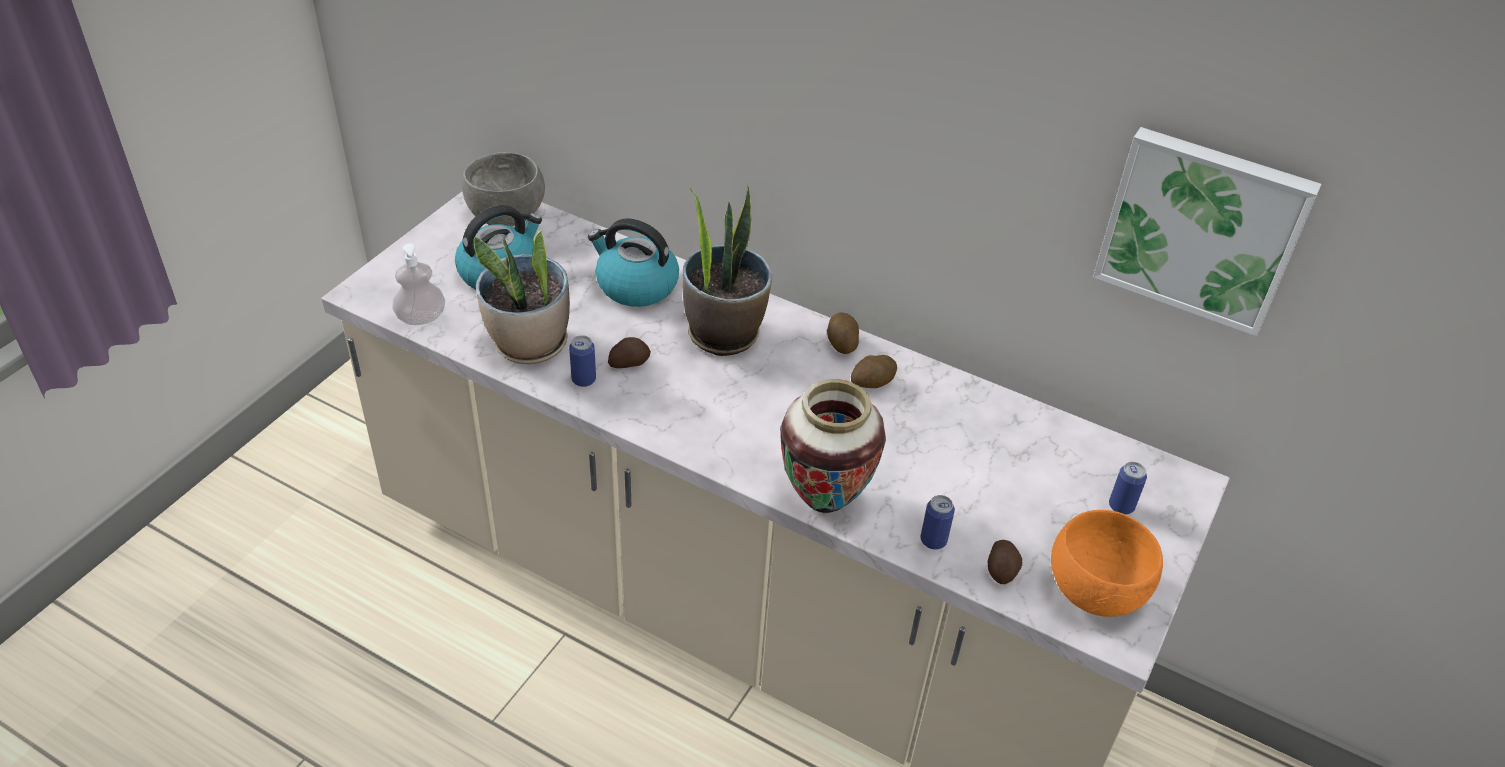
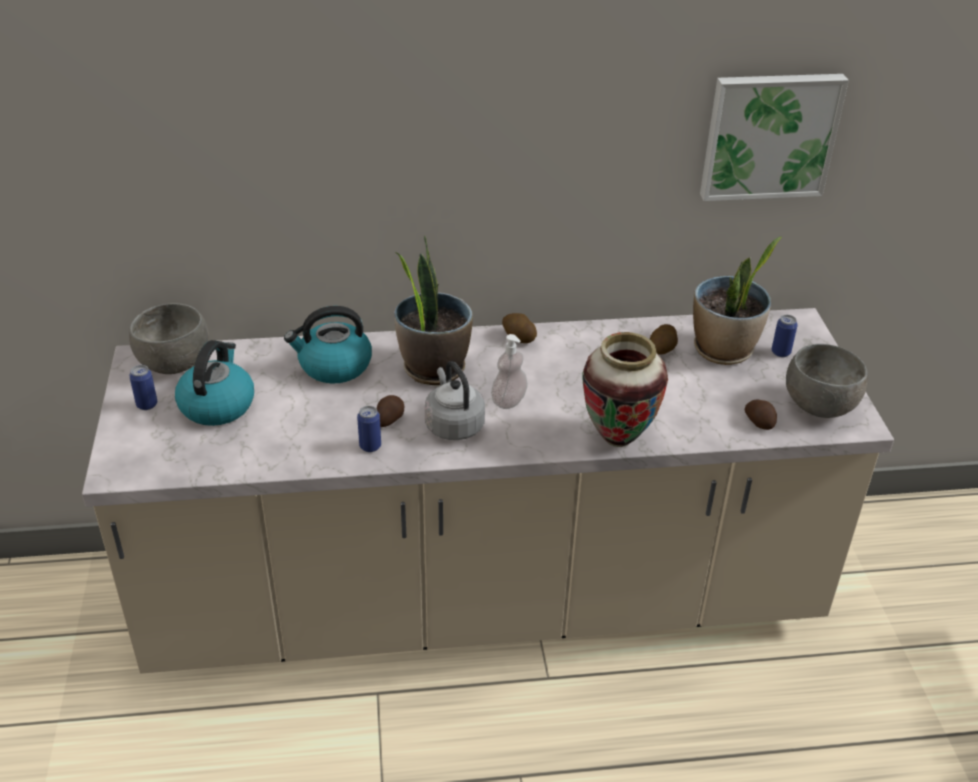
camera: 35 degrees left, 5 degrees down
(421, 318) = (190, 466): soap dispenser -> soap dispenser (508, 401)
(529, 344) = (301, 443): potted plant -> potted plant (723, 350)
(680, 399) = (453, 425): none -> grey kettle
(872, 383) = (565, 353): potato -> potato (662, 350)
(933, 540) = (705, 426): can -> can (147, 404)
(1094, 593) = (820, 407): orange bowl -> grey bowl

